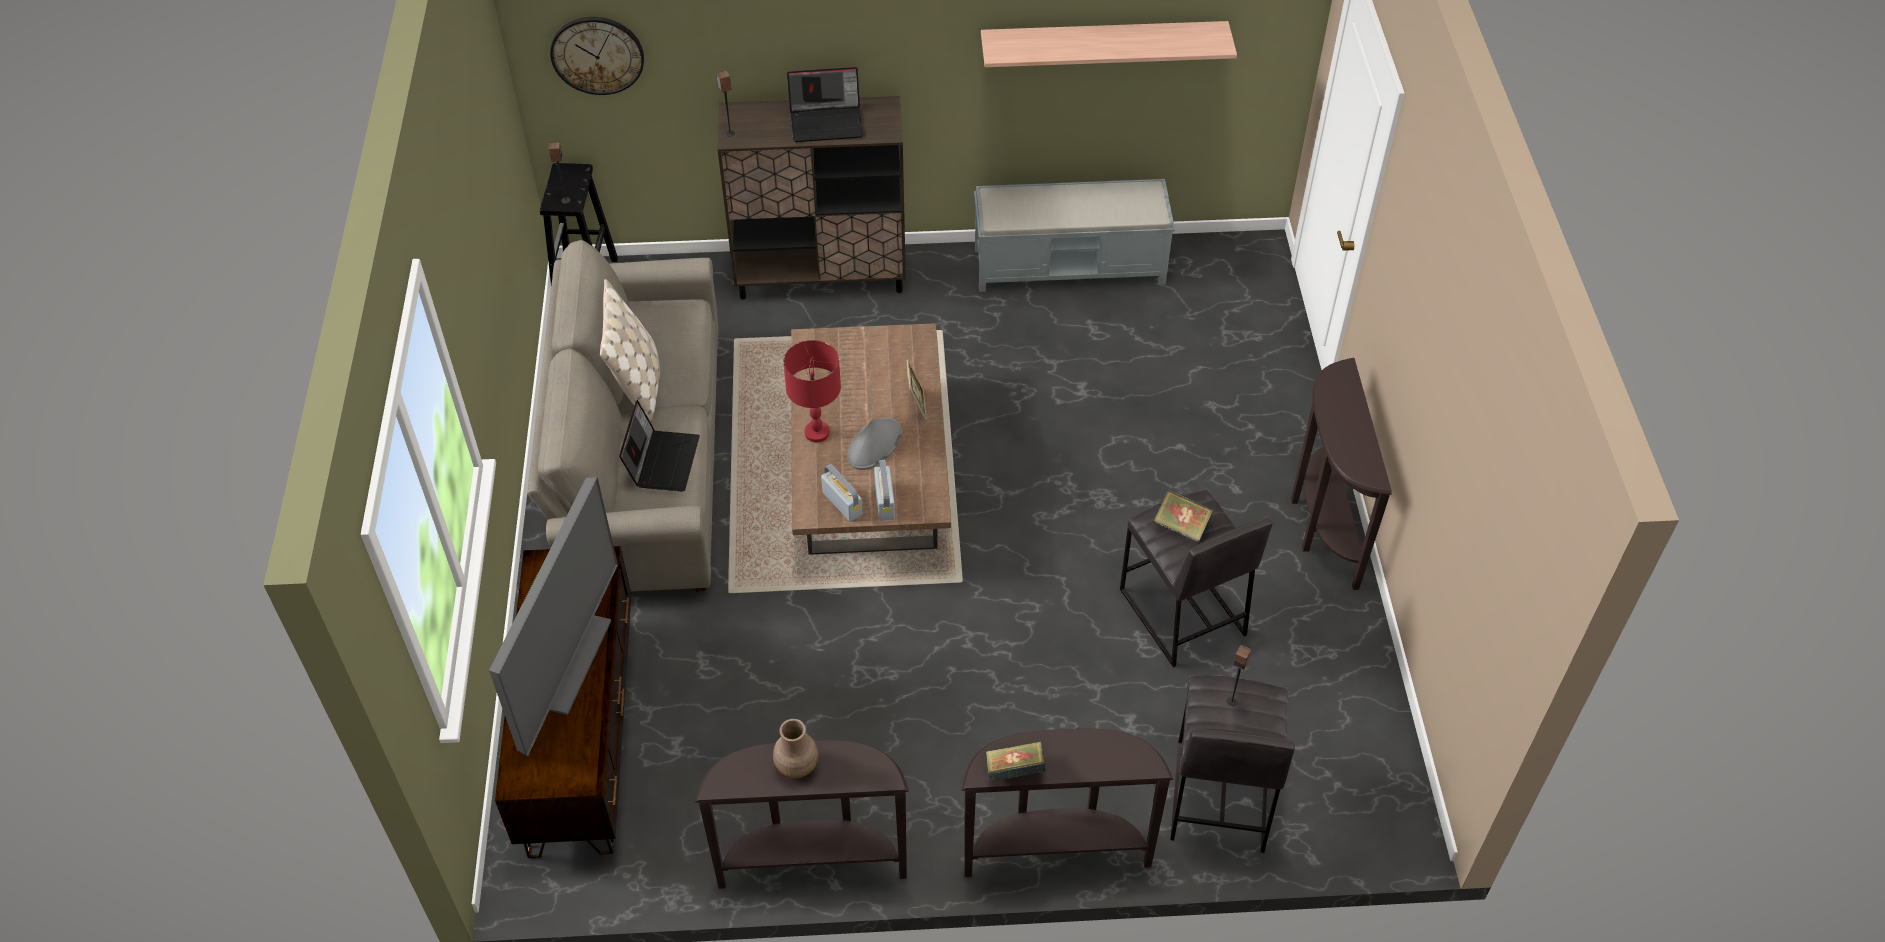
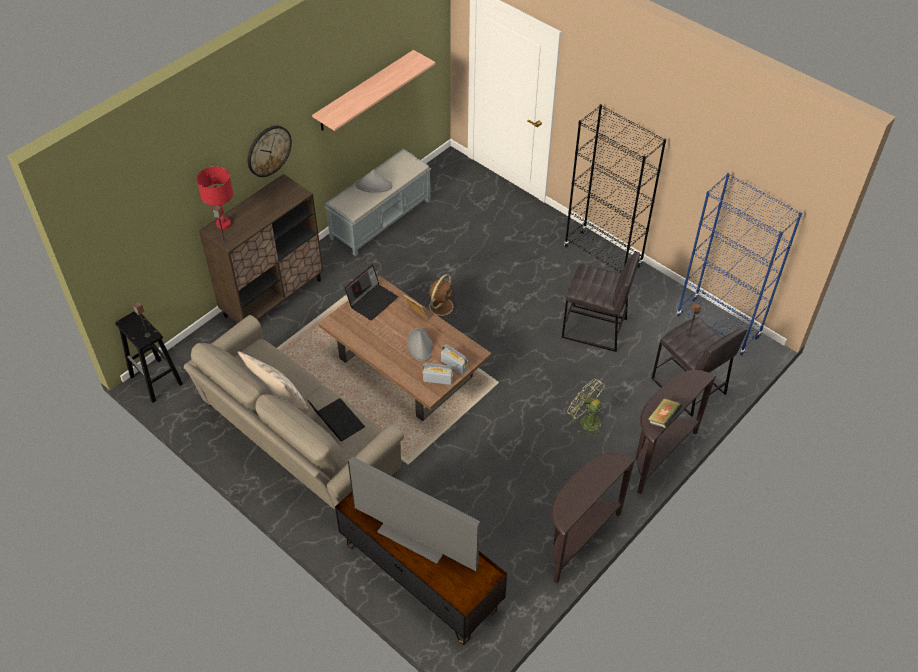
camera: 45 degrees left, 0 degrees up
(564, 659) = (417, 535): television -> television turned 150 degrees clockwise
(597, 55) = (130, 240): wall clock -> wall clock (268, 150)
(796, 766) = (584, 487): brown vase -> none
(817, 432) = (388, 358): red table lamp -> red table lamp (223, 224)
(827, 122) = (265, 206): laptop -> laptop (372, 301)
(1010, 430) = (441, 305): none -> brown fan
(1013, 723) = (586, 421): none -> green fan
(1064, 202) = (374, 185): none -> grey hat
(1181, 526) = (592, 283): book -> none
(1321, 525) = (603, 256): brown console table -> black bookcase
(1375, 751) = (718, 326): none -> blue bookcase

